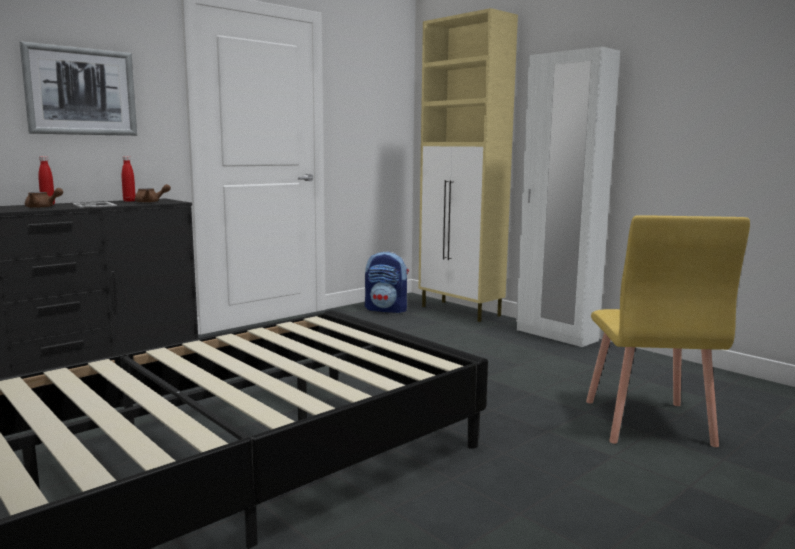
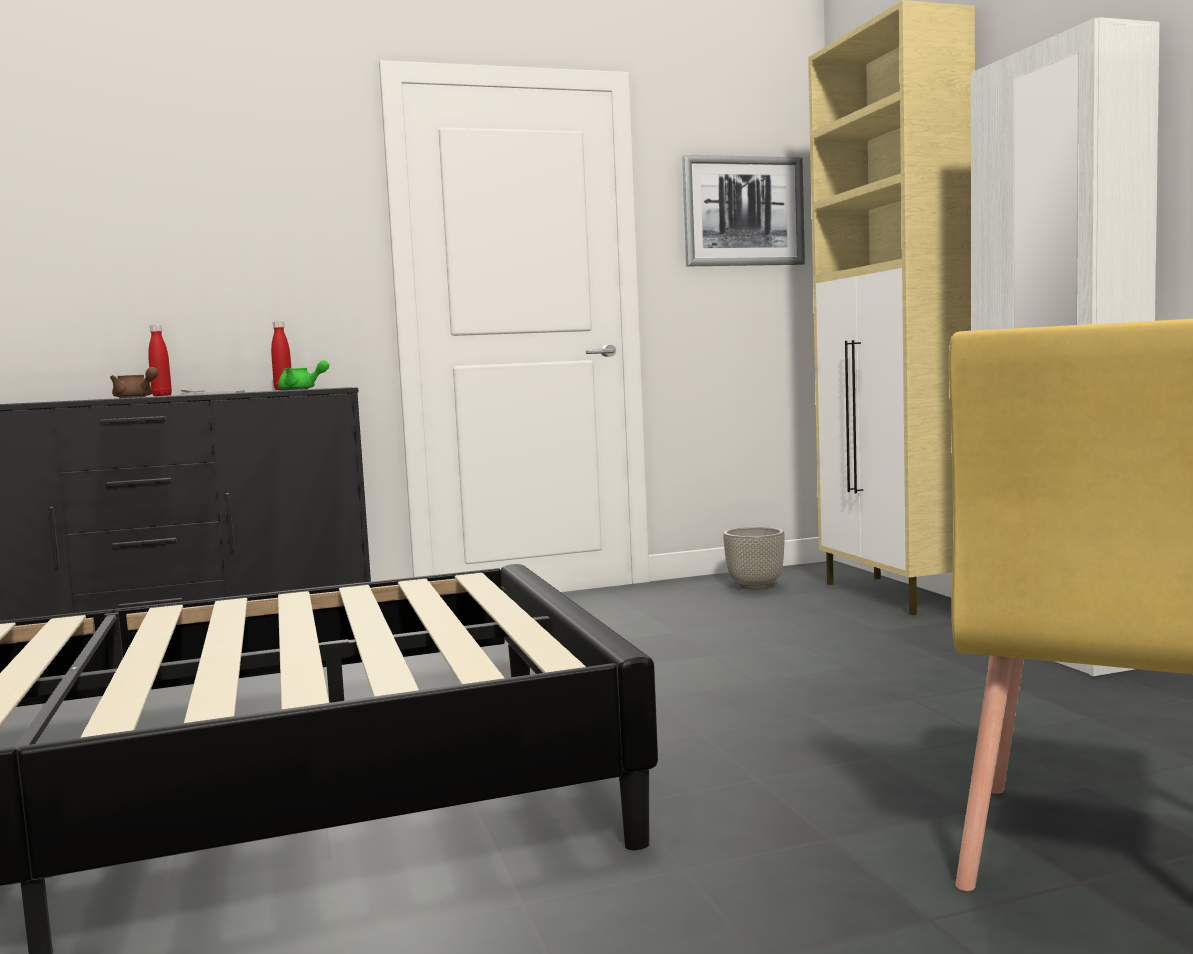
camera: 25 degrees right, 5 degrees down
(81, 91) = (223, 230): picture -> picture (743, 211)
(151, 202) = (301, 389): brown teapot -> green teapot
(387, 309) = (755, 586): backpack -> grey planter

